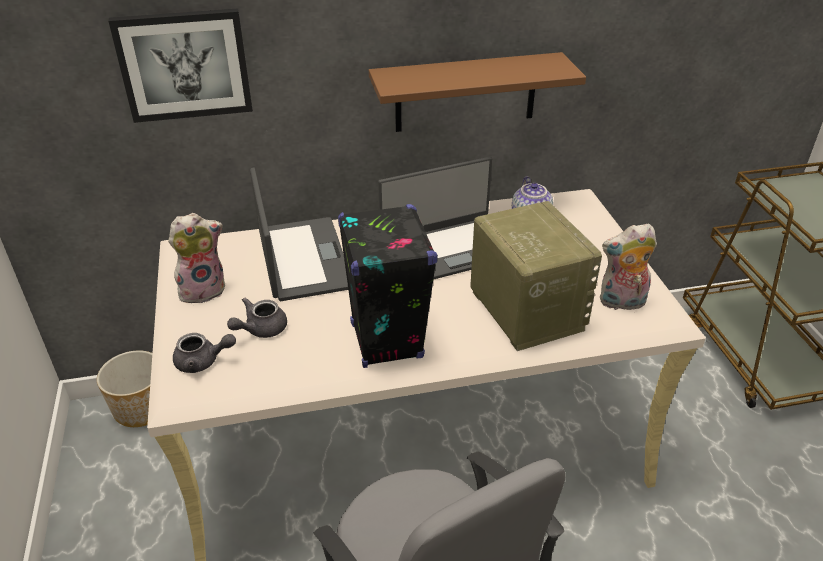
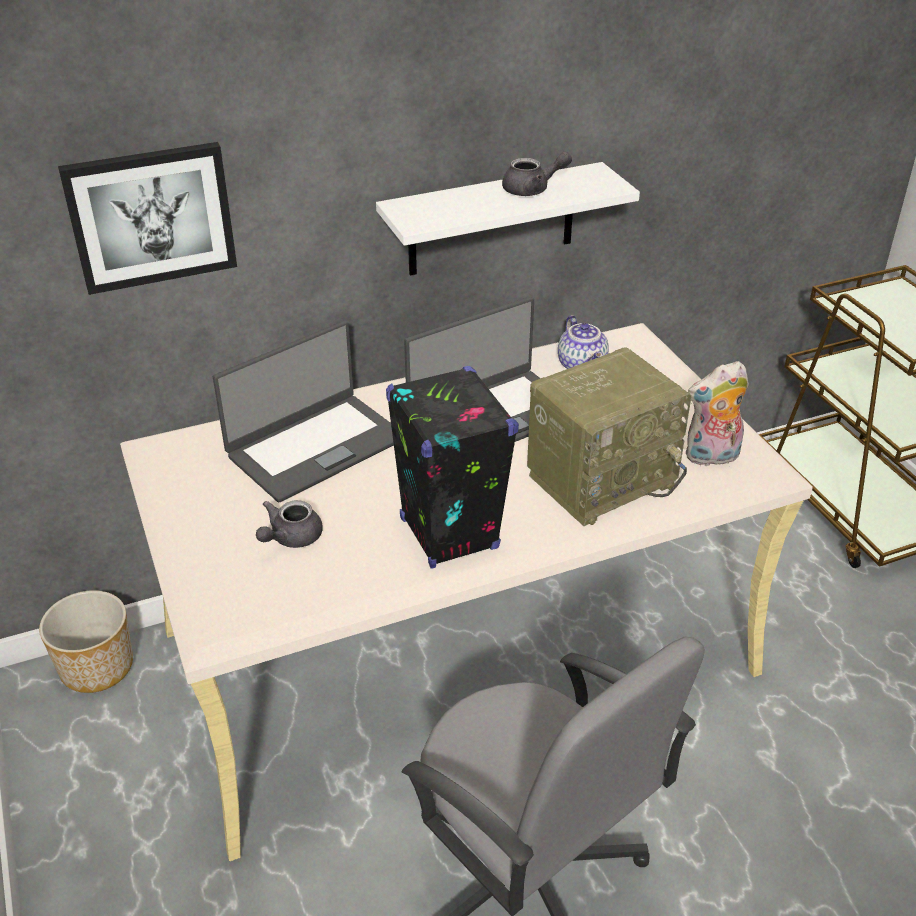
camera: 10 degrees left, 0 degrees up
(203, 289) = (201, 498): plush toy -> none
(203, 362) = (231, 585): grey teapot -> grey teapot (532, 189)
(302, 259) = (315, 446): laptop -> laptop turned 75 degrees clockwise
(465, 92) = (491, 220): brown shelf -> white shelf
(524, 310) = (602, 478): radio -> radio turned 90 degrees clockwise

